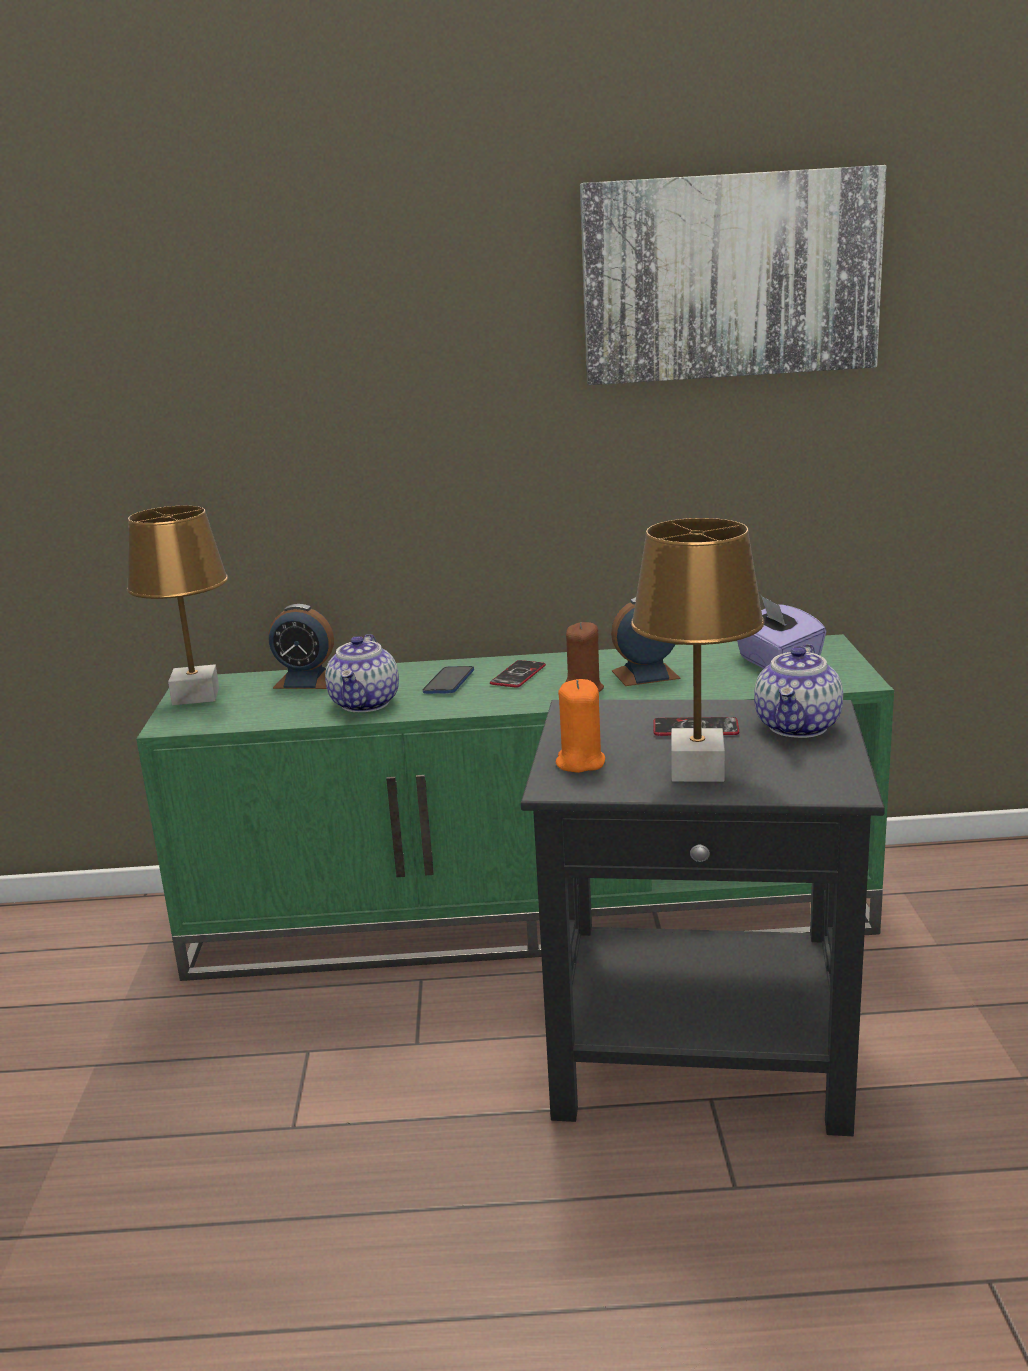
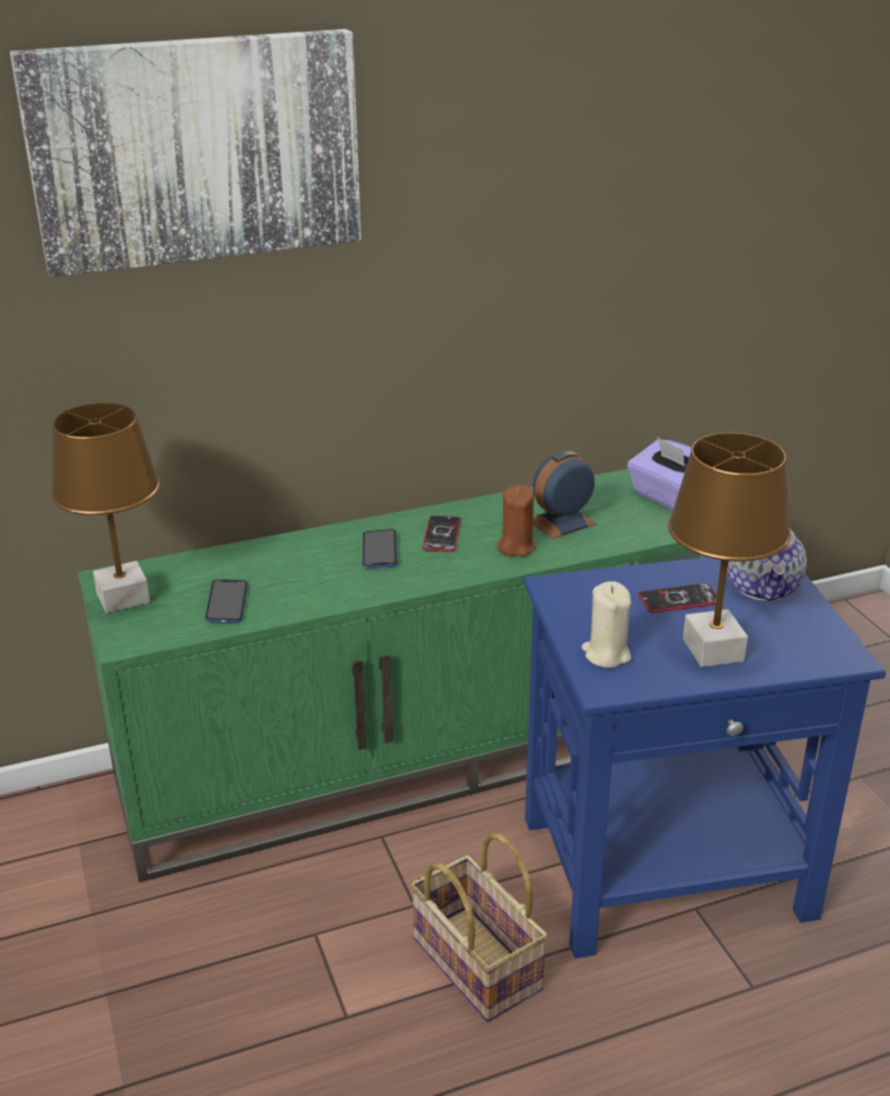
camera: 20 degrees left, 10 degrees up
(279, 707) = (227, 603): none -> phone
(306, 680) = (229, 563): alarm clock -> none
(366, 704) = (315, 588): teapot -> none
(443, 1104) = (472, 962): none -> basket
(580, 762) = (606, 654): orange candle -> beige candle
(703, 1055) = (669, 866): black side table -> blue side table
(730, 277) = (626, 134): picture -> picture (196, 150)

